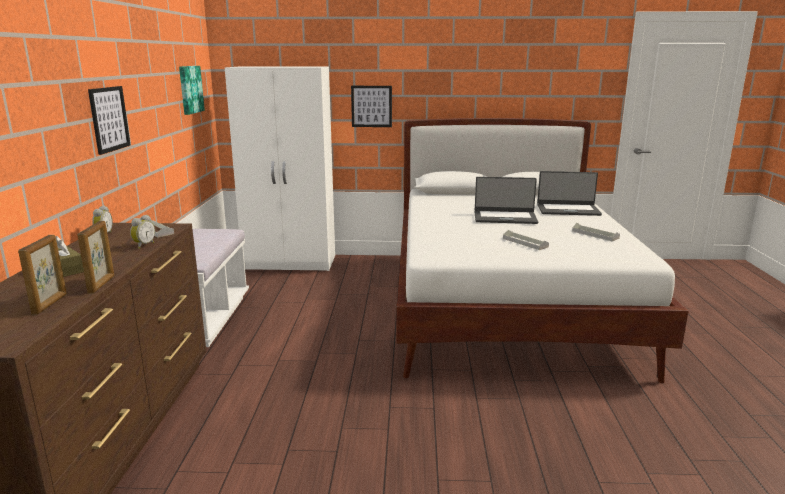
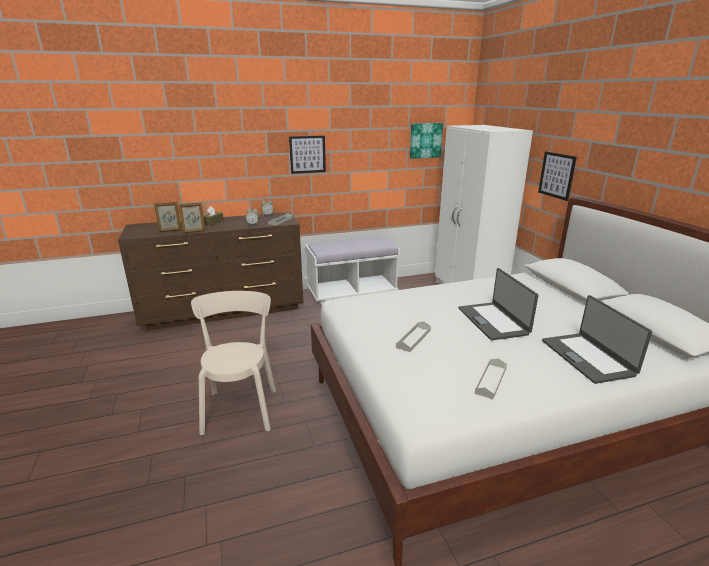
camera: 70 degrees right, 5 degrees up
(428, 443) = (240, 408): none -> beige chair

